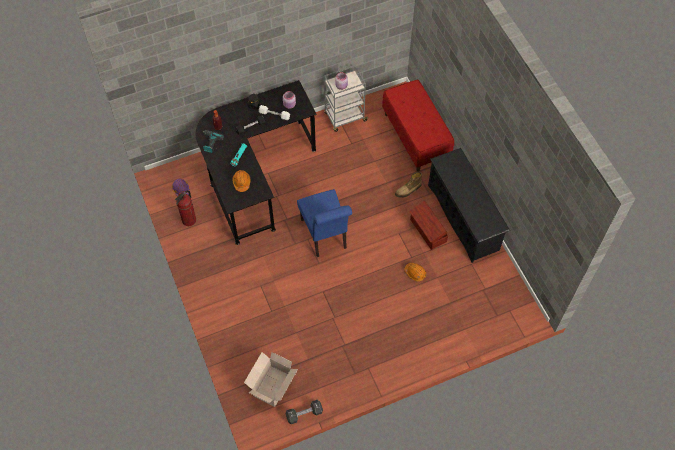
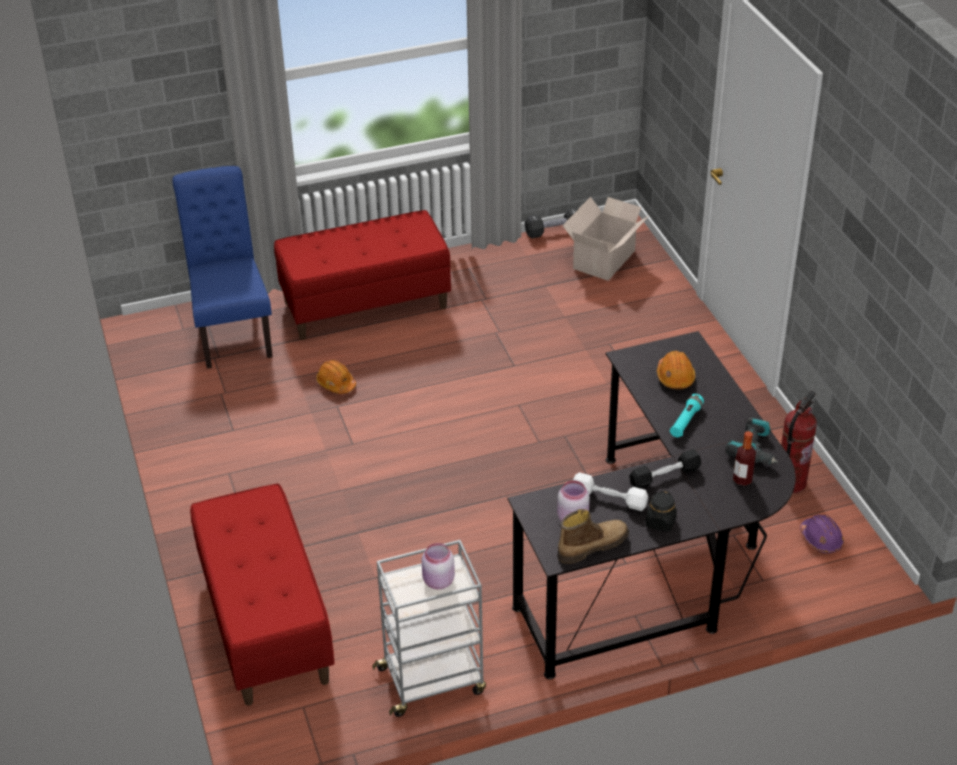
camera: 175 degrees left, 20 degrees down
(325, 236) = (503, 445): blue chair -> blue chair (232, 331)
(408, 190) = (313, 516): boot -> boot (592, 546)
(411, 336) = (365, 304): none -> red bench
(428, 231) = (292, 444): brown storage box -> none
(463, 217) = (212, 463): black shoe rack -> none

